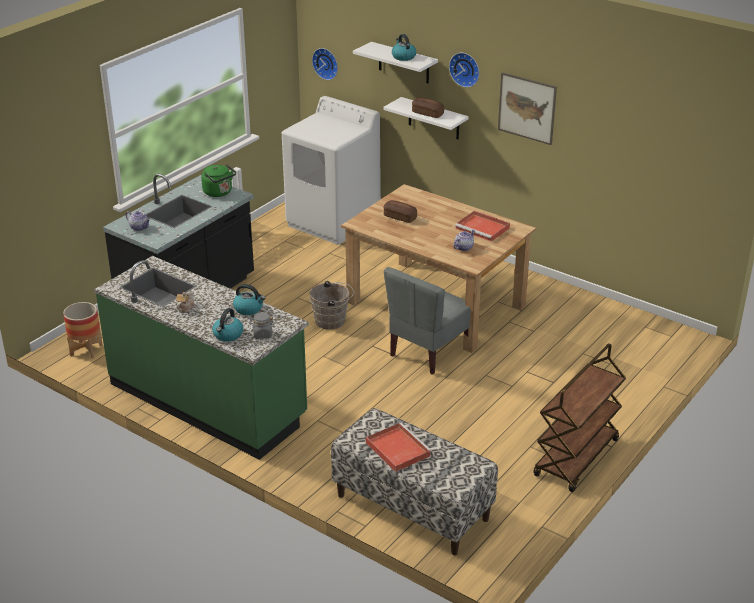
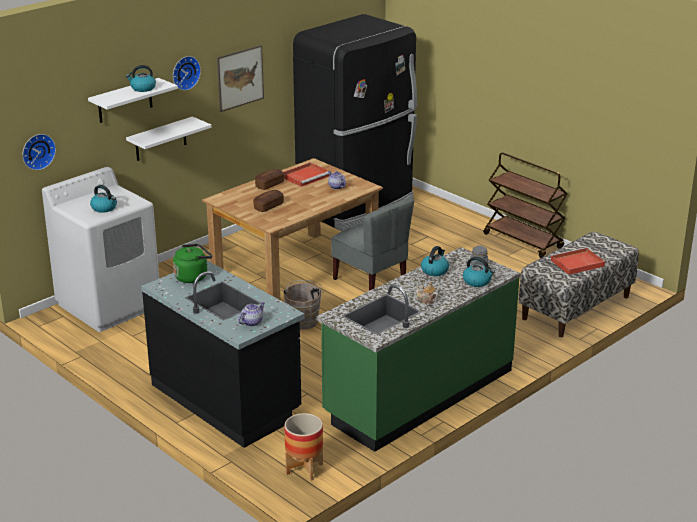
camera: 80 degrees left, 5 degrees down
(317, 131) = (104, 208): none -> kettle
(427, 113) = (175, 130): bread -> bread (269, 184)
(605, 326) = (357, 206): none -> black fridge

